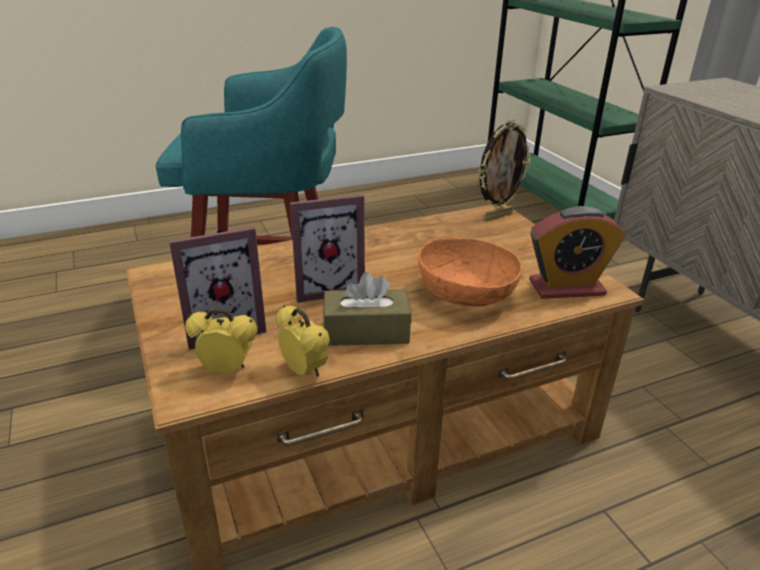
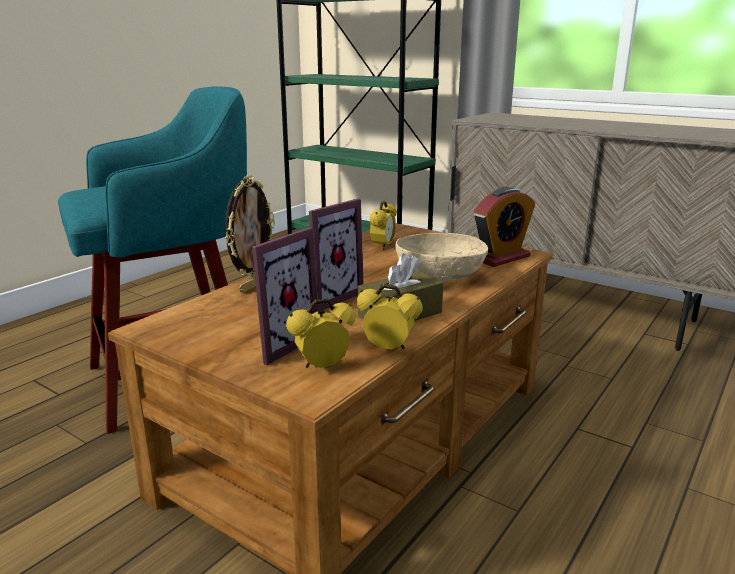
camera: 30 degrees left, 10 degrees down
(454, 236) = (383, 247): none -> alarm clock
(466, 294) = (440, 276): orange bowl -> beige bowl
(497, 216) = (396, 229): picture frame -> picture frame (253, 286)

